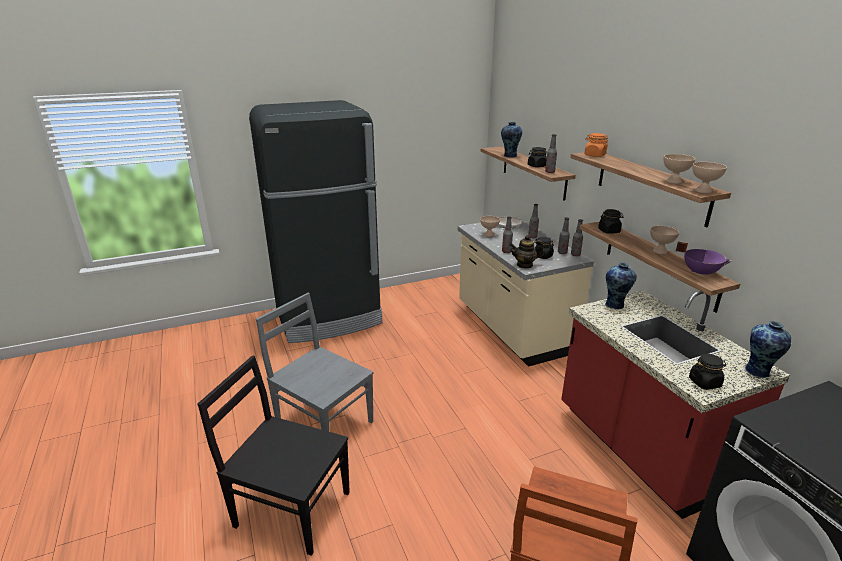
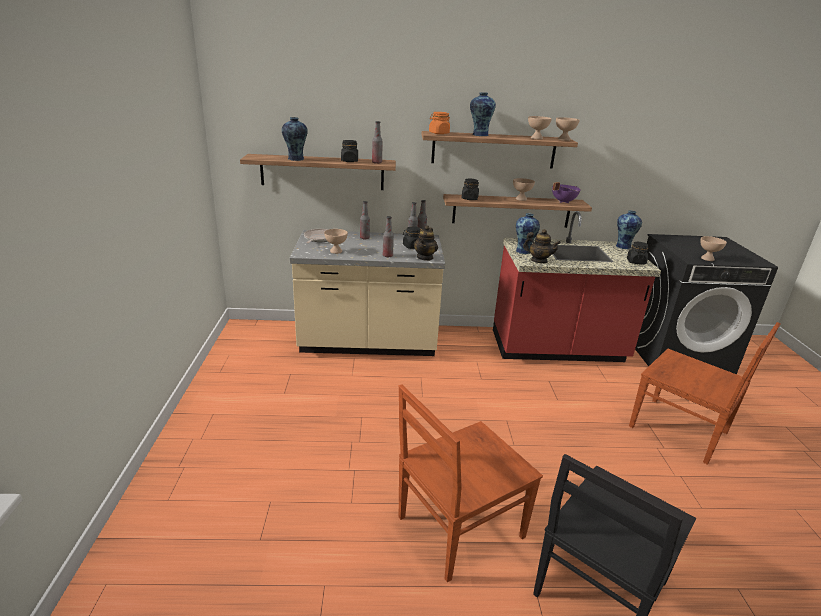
camera: 70 degrees left, 0 degrees up
(323, 423) = (458, 528): grey chair -> brown chair
(329, 318) = (208, 469): black fridge -> none
(599, 316) = (539, 261): none -> teapot
(627, 165) = (479, 135): none -> vase
(793, 439) = (707, 259): none -> beige bowl

